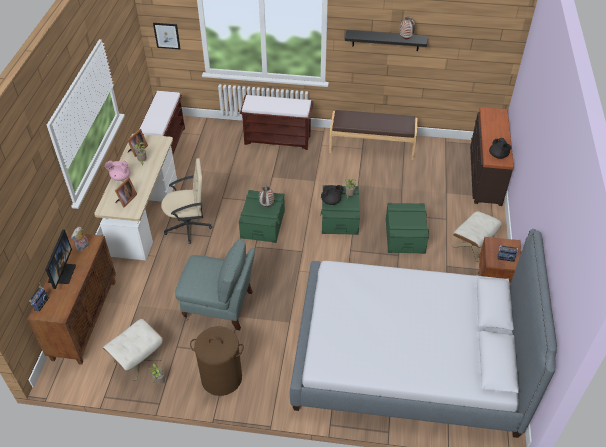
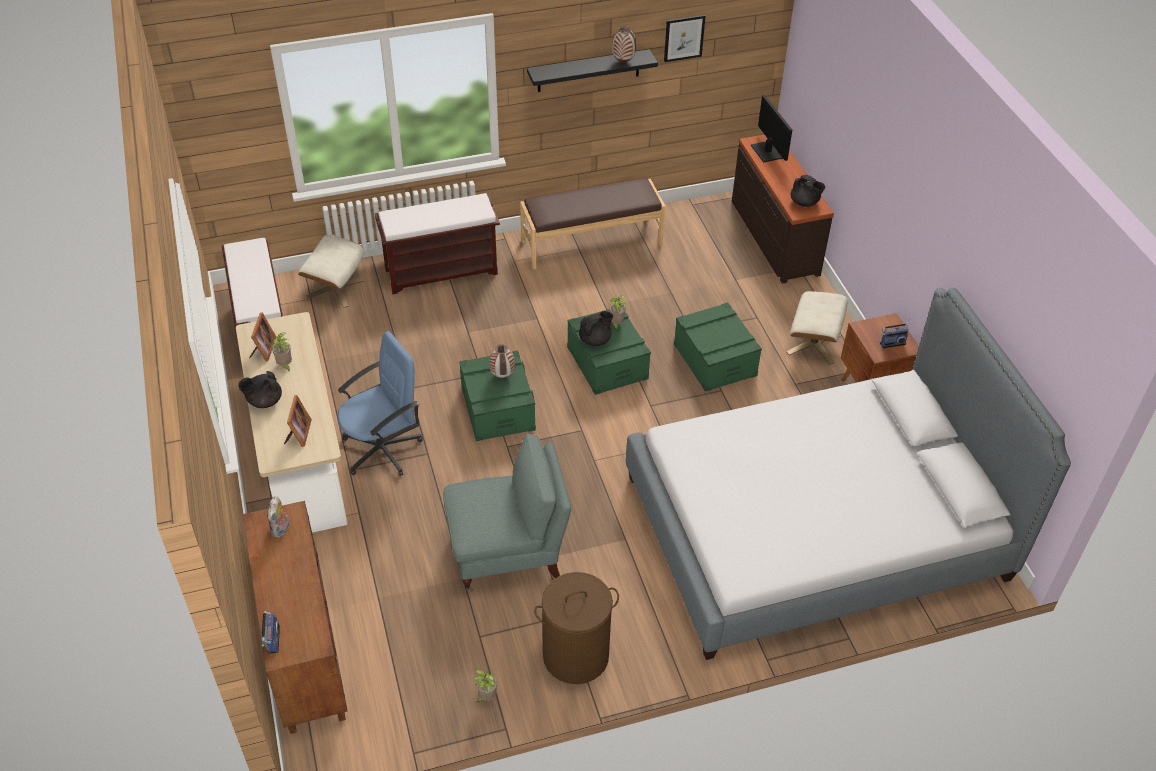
camera: 25 degrees left, 0 degrees up
(62, 273) = (274, 581): monitor -> monitor (768, 151)
(120, 177) = (264, 401): pink teapot -> black teapot
(138, 359) = (431, 678): beige ottoman -> beige ottoman (335, 288)
(167, 35) = (224, 146): picture -> picture (684, 38)
(188, 226) = (383, 449): beige office chair -> blue office chair

